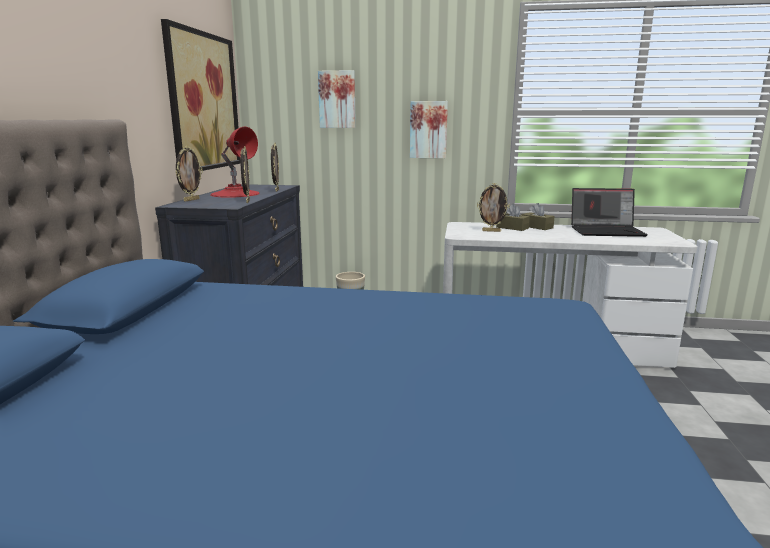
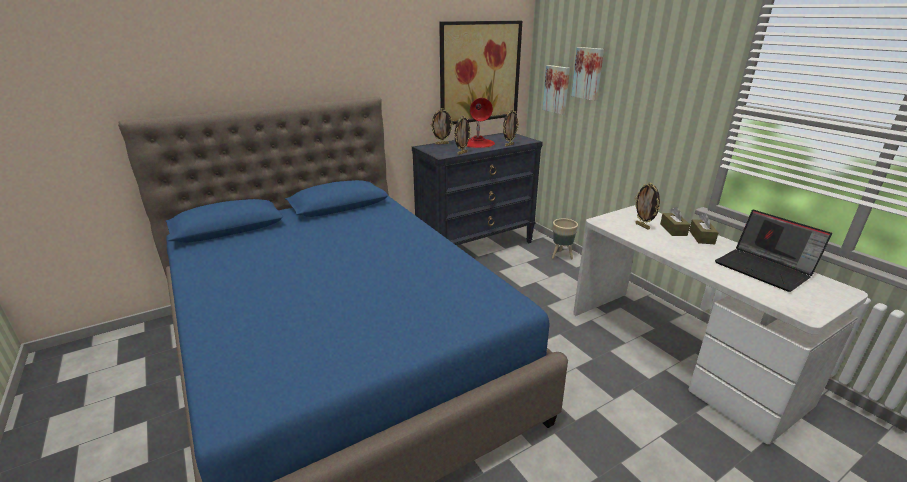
camera: 50 degrees right, 10 degrees up
(428, 129) = (652, 112): picture -> picture (557, 89)

